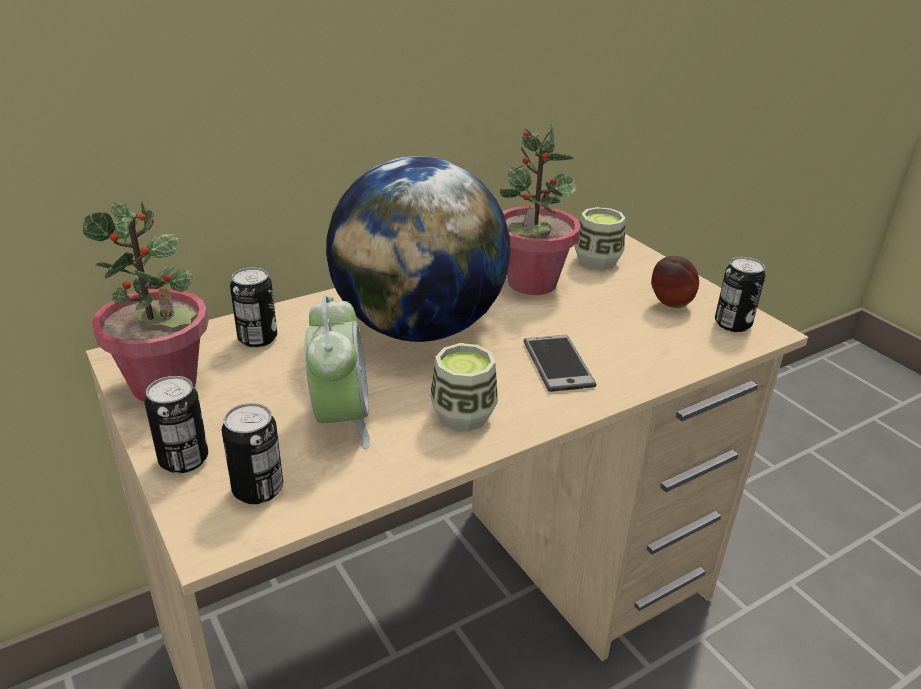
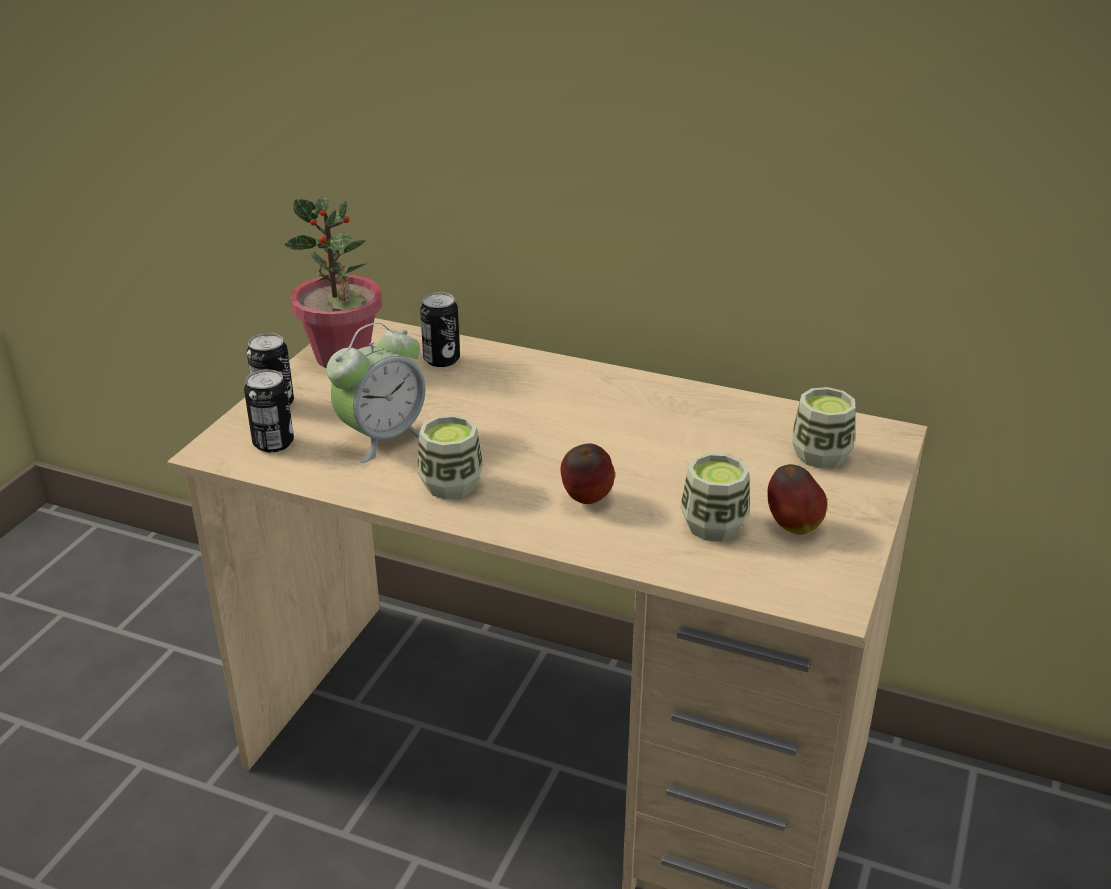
camera: 55 degrees right, 0 degrees up
(419, 327) = (551, 415): globe -> none
(531, 283) = (713, 436): potted plant -> none
(558, 364) = (586, 501): phone -> apple
(641, 330) = (713, 526): none -> cup
(732, 324) = (812, 577): can -> none

